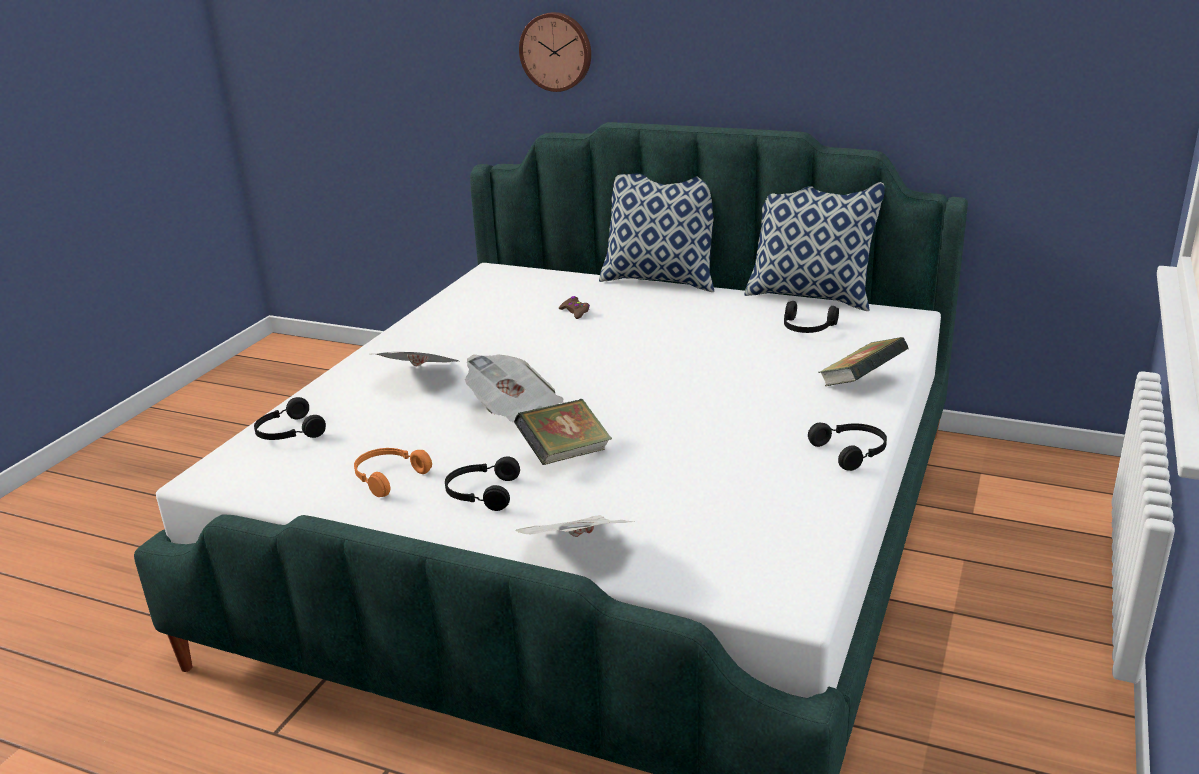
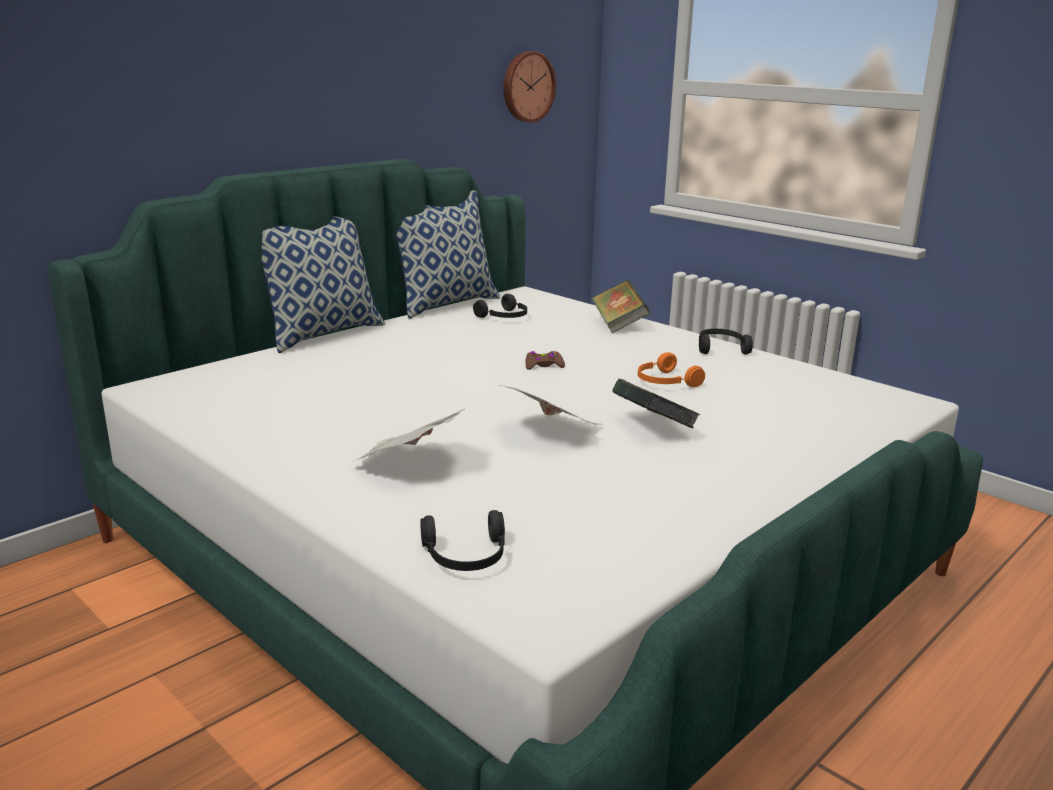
camera: 70 degrees left, 5 degrees down
(388, 477) = (636, 509): orange headphones -> orange headphones (665, 382)
(481, 493) = (703, 471): black headphones -> none
(556, 51) = (135, 99): wall clock -> wall clock (527, 86)
(575, 312) = (340, 374): brown game controller -> brown game controller (543, 366)
(578, 551) = (825, 450): newspaper -> none

